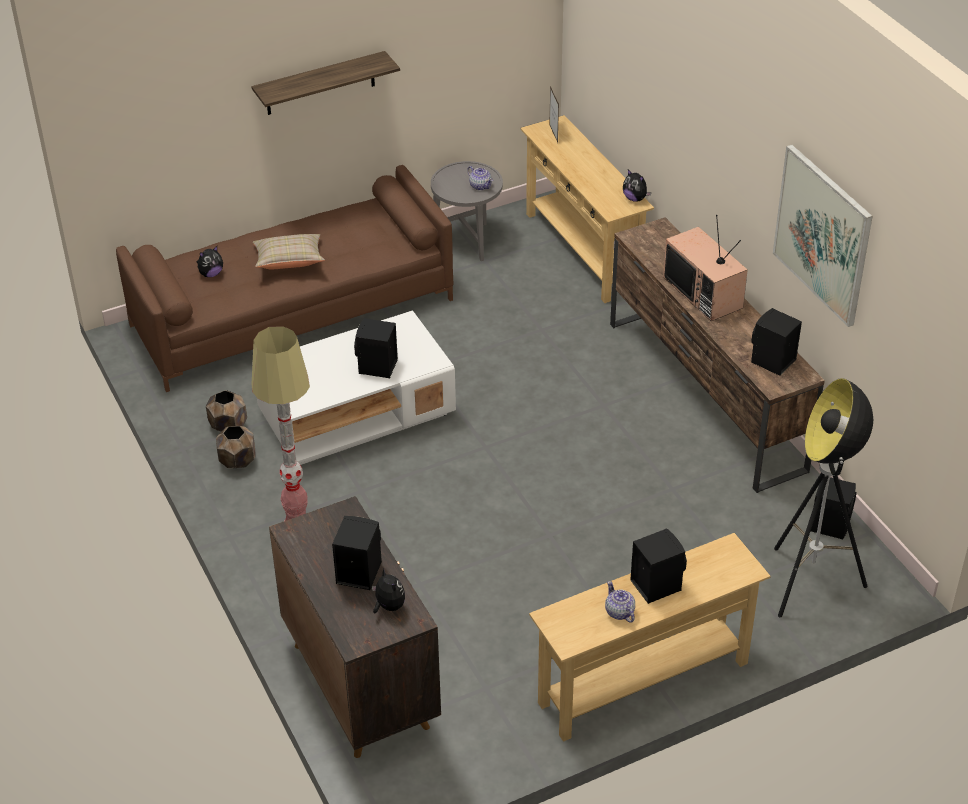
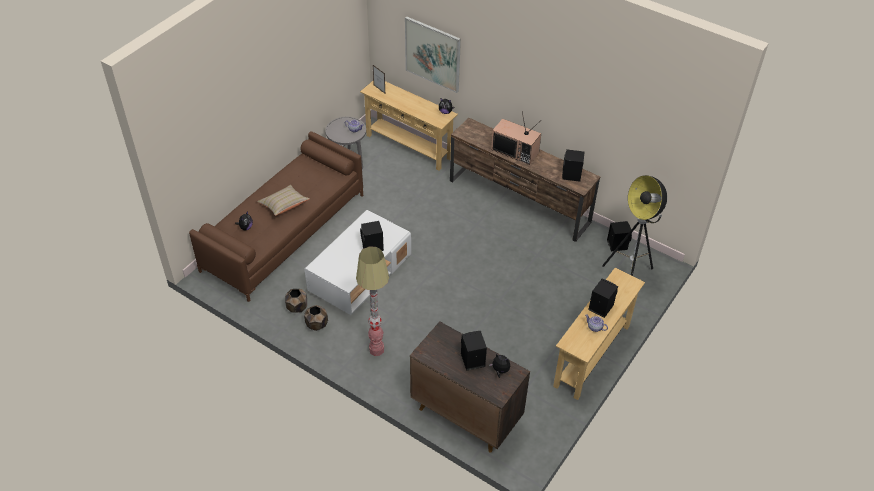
camera: 30 degrees left, 5 degrees up
(320, 84) = (270, 102): shelf -> none
(822, 234) = (591, 106): picture -> picture (433, 54)

